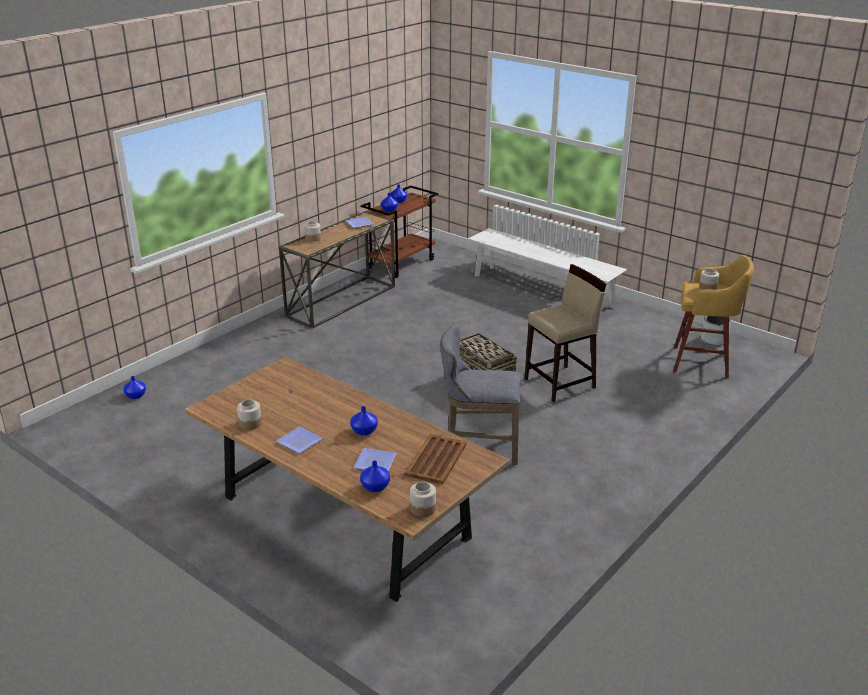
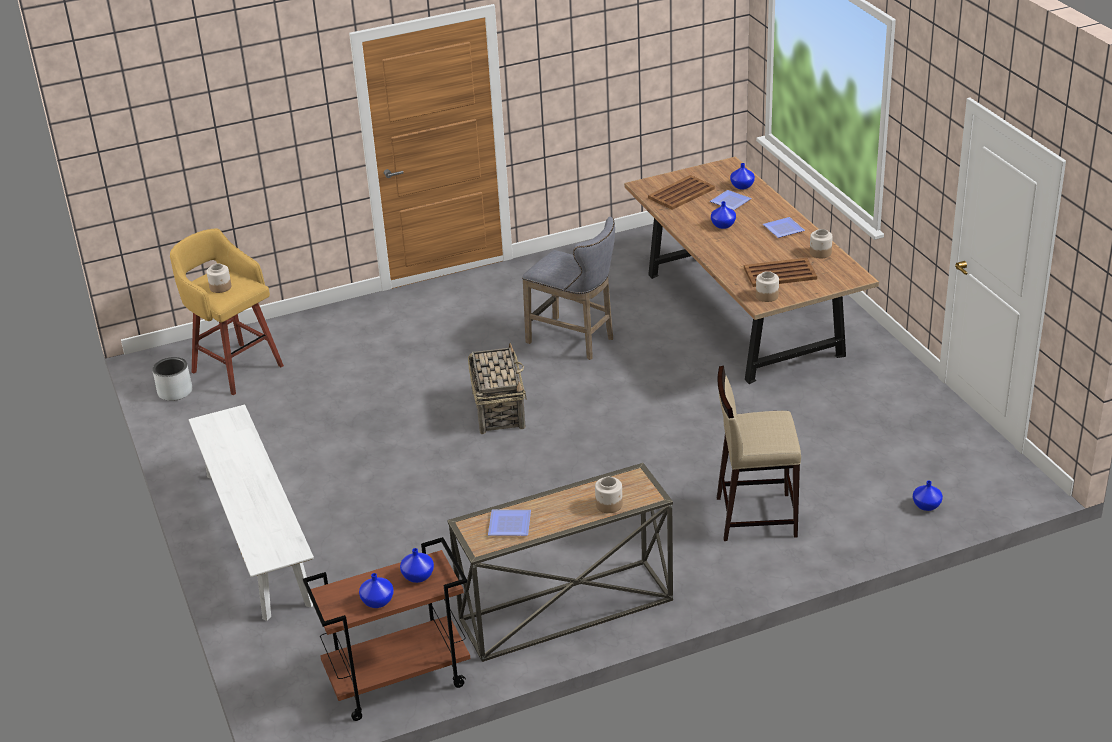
camera: 150 degrees left, 5 degrees up
(280, 394) = (780, 273): none -> brown tray
(423, 508) = (717, 167): jar -> jar (766, 296)
(560, 383) = (417, 385): beige stool -> beige stool (755, 516)

